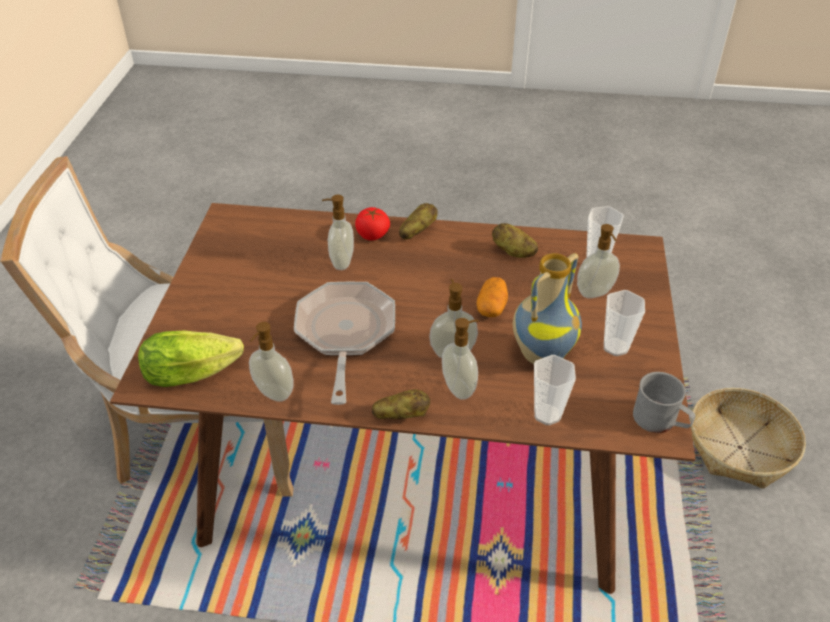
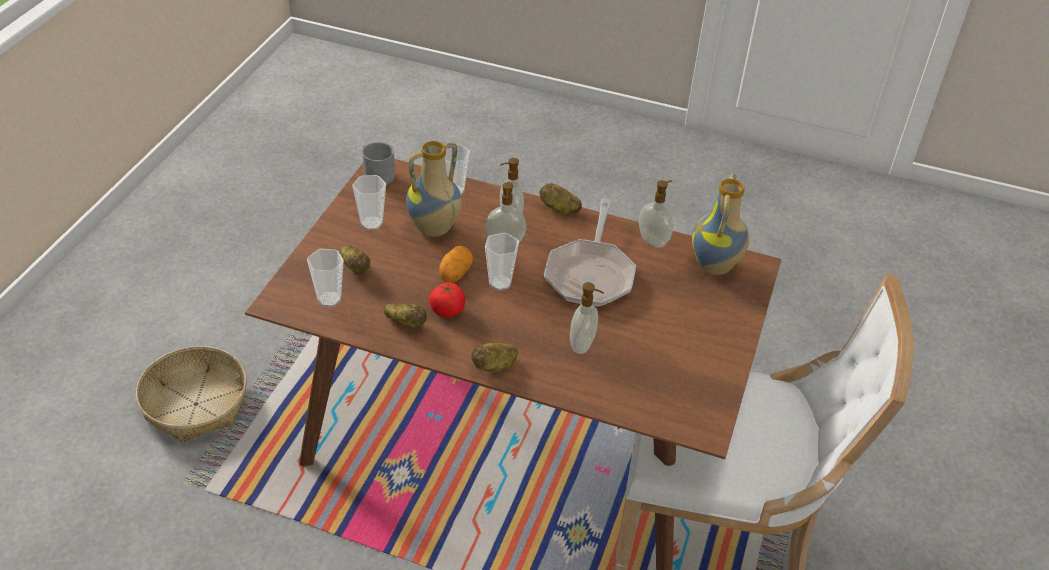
camera: 170 degrees left, 0 degrees up
(196, 372) = (716, 266): lettuce -> vase
(372, 235) = (543, 371): tomato -> tomato (447, 310)
(440, 306) = (500, 283): none -> cup
(595, 293) = (356, 268): soap dispenser -> potato

